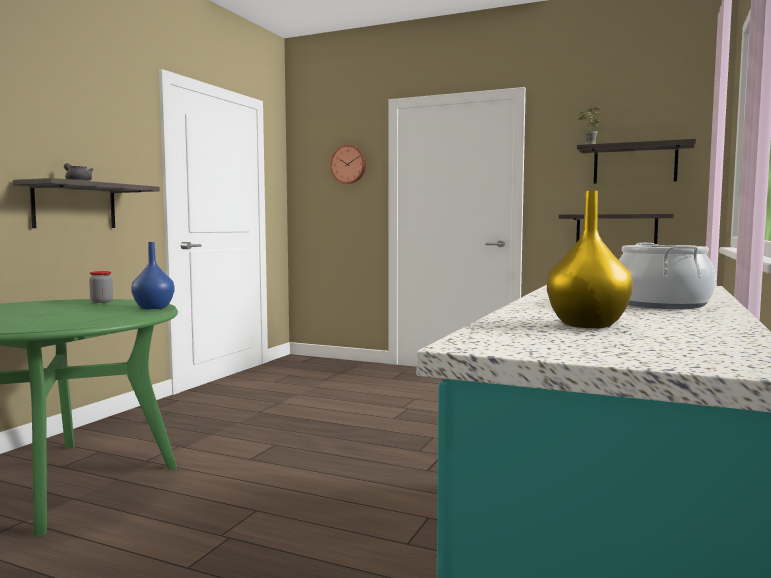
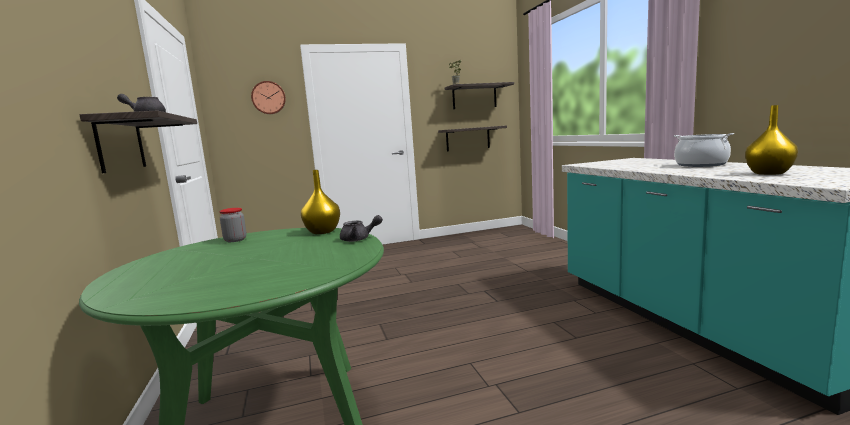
camera: 40 degrees left, 5 degrees up
(134, 317) = (359, 239): none -> grey teapot
(154, 307) = (323, 231): blue vase -> yellow vase

